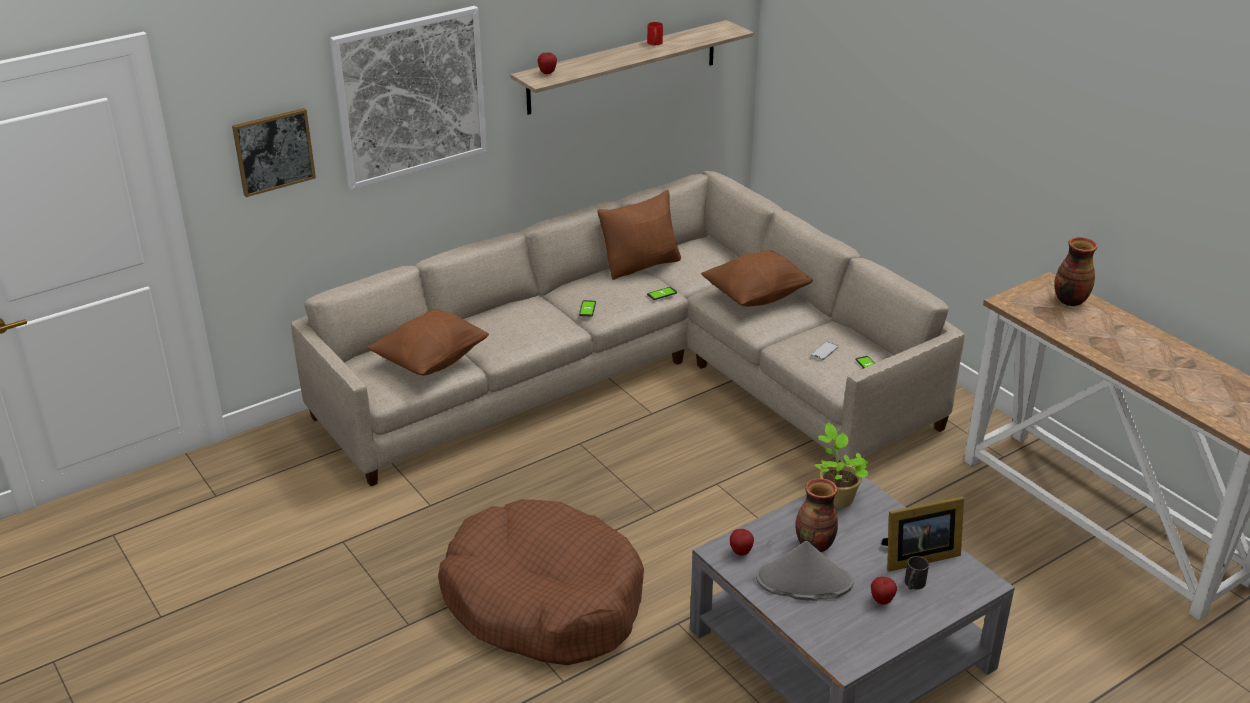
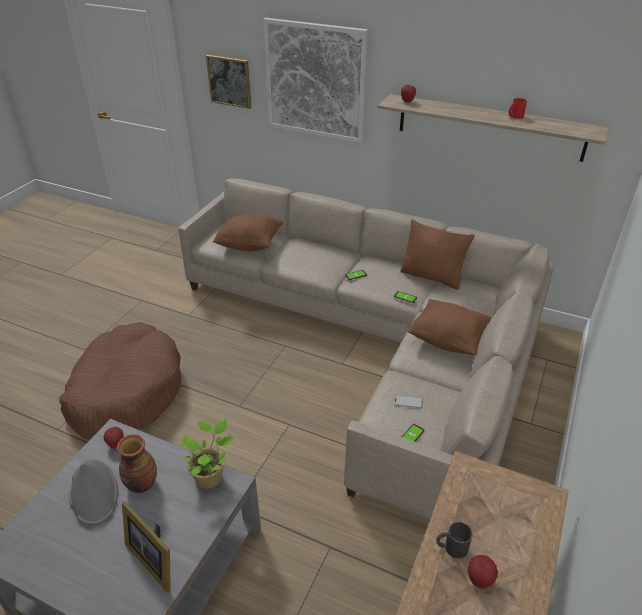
camera: 60 degrees right, 5 degrees up
(881, 601) = (84, 552): apple -> apple (479, 580)
(913, 584) = (113, 568): black mug -> black mug (451, 547)
(1069, 300) = (521, 525): vase -> none

